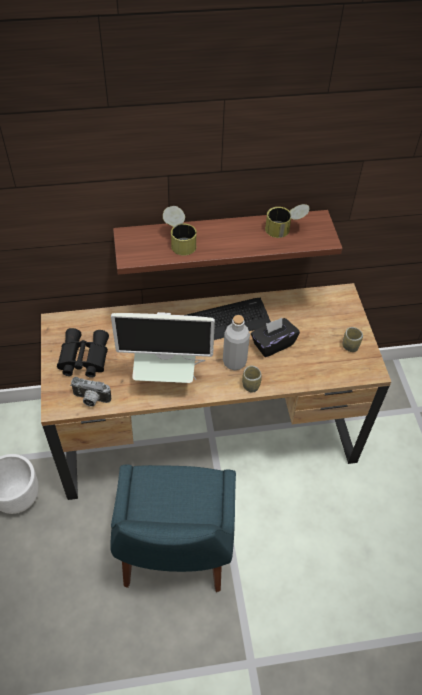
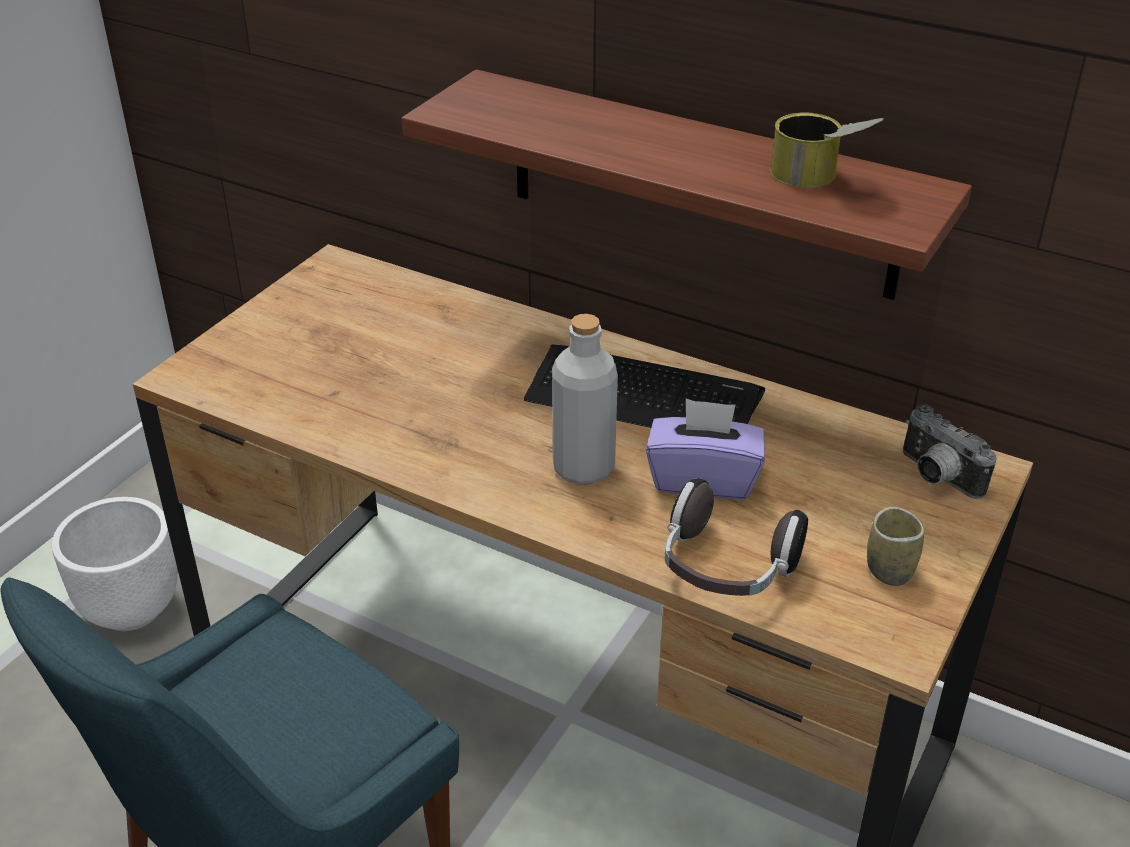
camera: 40 degrees right, 15 degrees down
(82, 358) = (313, 330): black binoculars -> none
(90, 400) = (248, 393): camera -> camera (935, 477)
(166, 378) = (418, 428): monitor -> none
(180, 241) = (569, 122): can -> none
(250, 385) = (569, 523): cup -> none
(273, 344) = (703, 478): black tissue box -> purple tissue box
(309, 374) = (726, 569): none -> headphones

